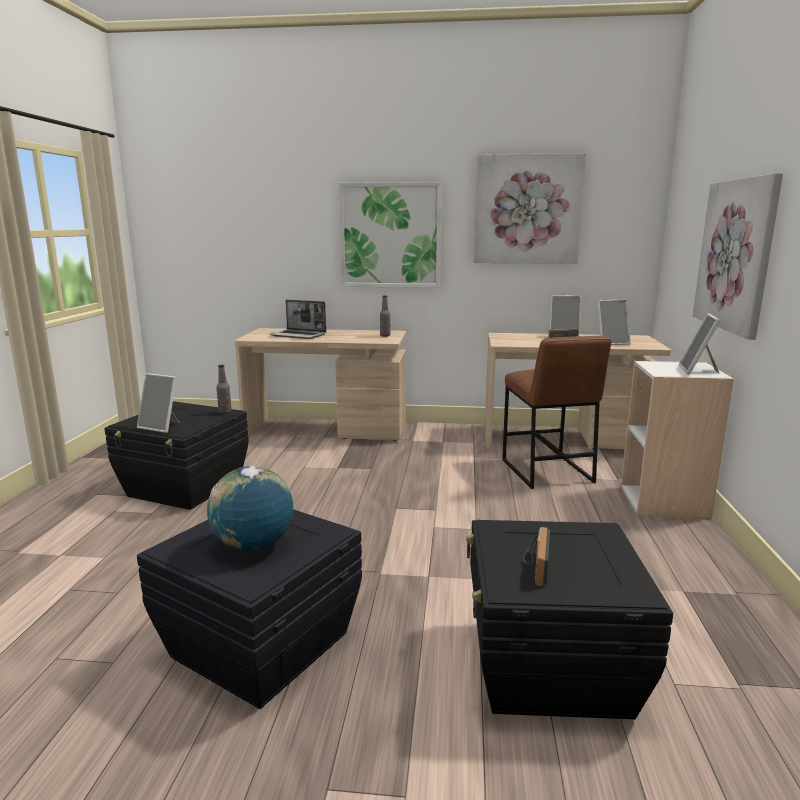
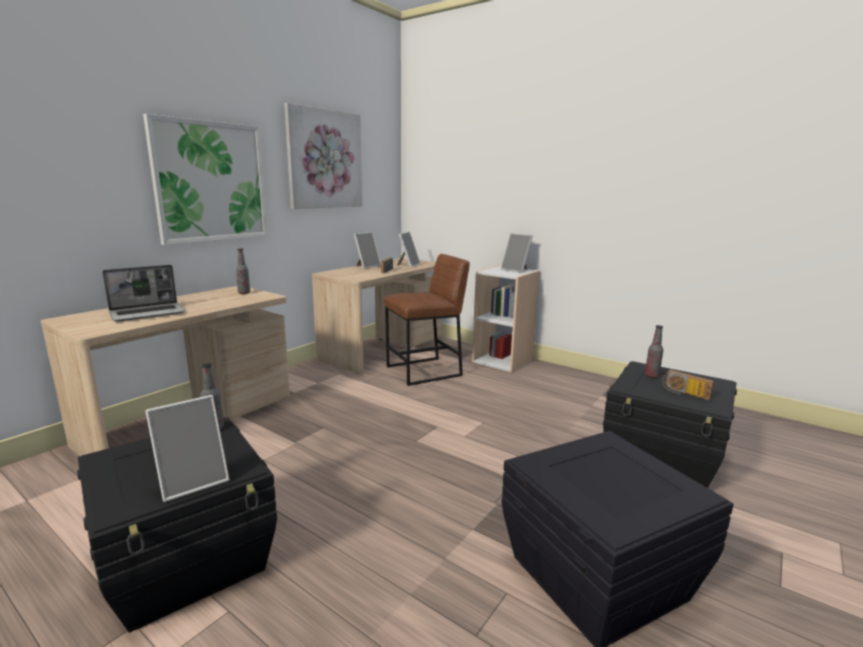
camera: 60 degrees left, 0 degrees up
(253, 546) = (622, 480): globe -> none
(547, 471) = (425, 371): brown chair -> brown chair turned 45 degrees counterclockwise
(572, 540) = (651, 376): none -> bottle
(735, 255) = (518, 195): picture -> none

